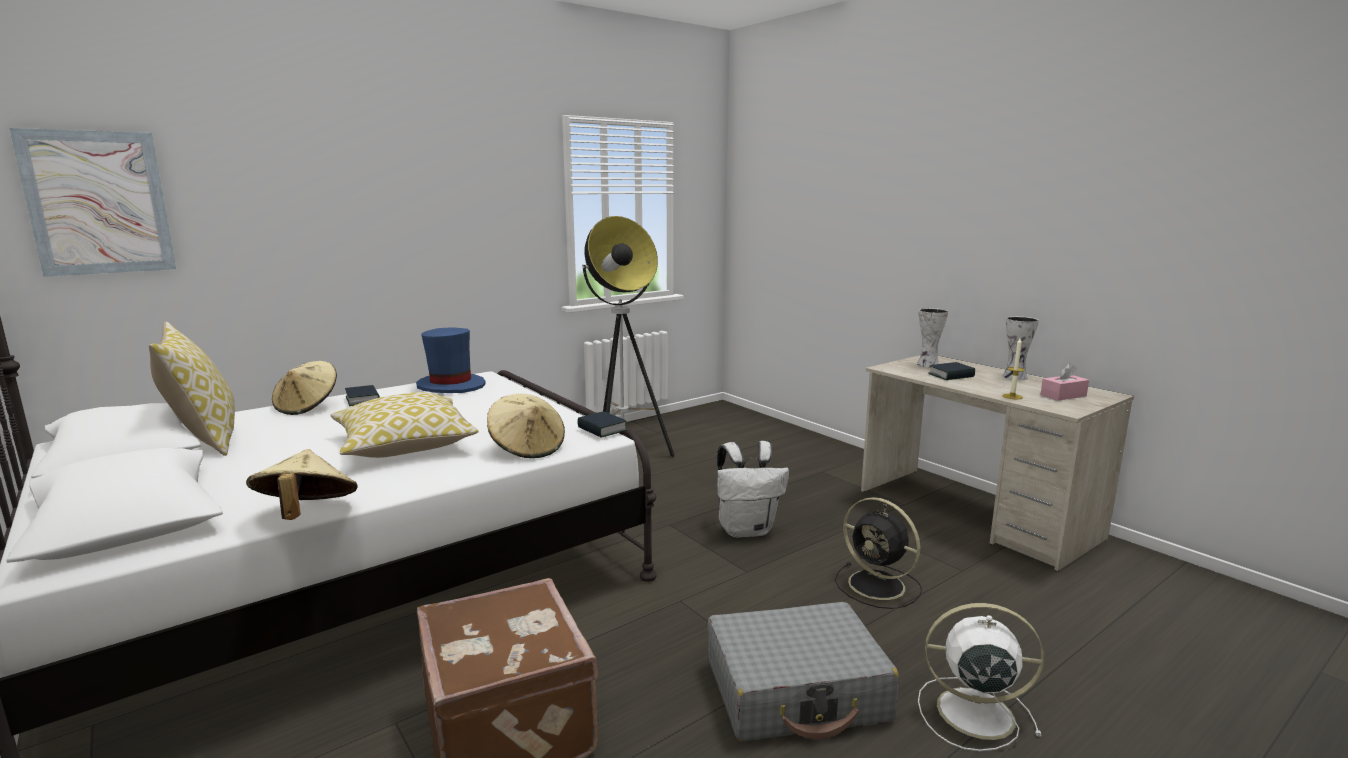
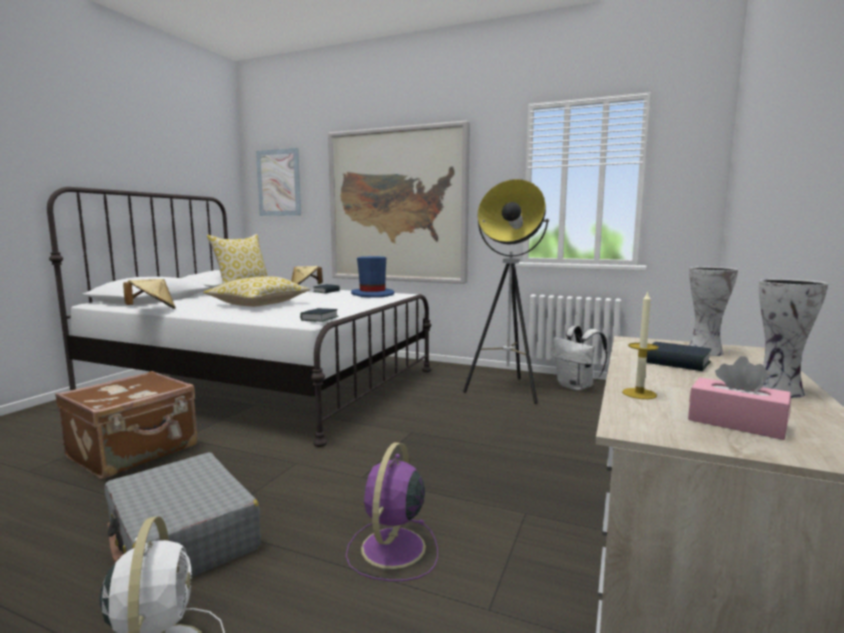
camera: 60 degrees right, 5 degrees down
(393, 244) = (397, 206): none -> picture
(527, 448) = (270, 316): beige hat -> none
(747, 530) = (438, 461): white backpack -> white backpack (576, 387)
(879, 586) = (392, 549): black fan -> purple fan

